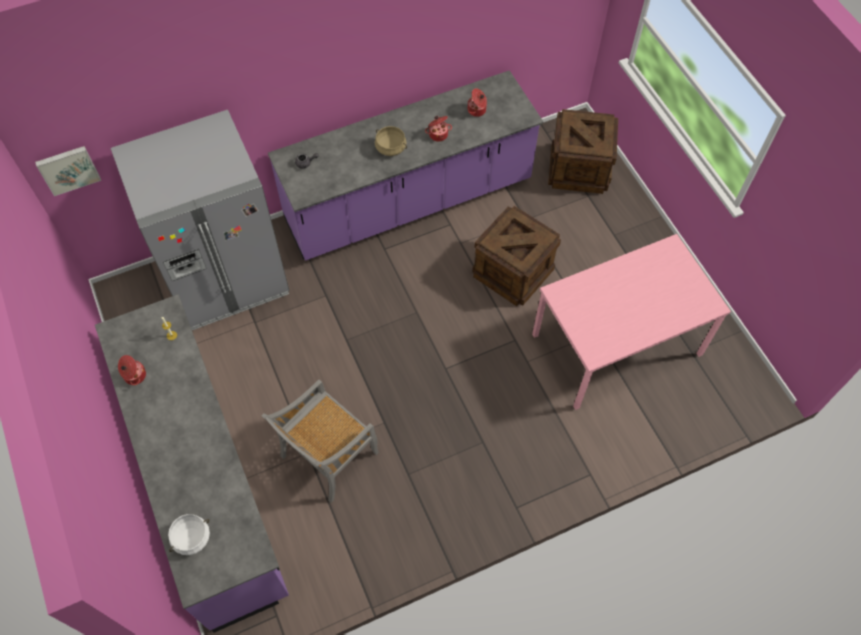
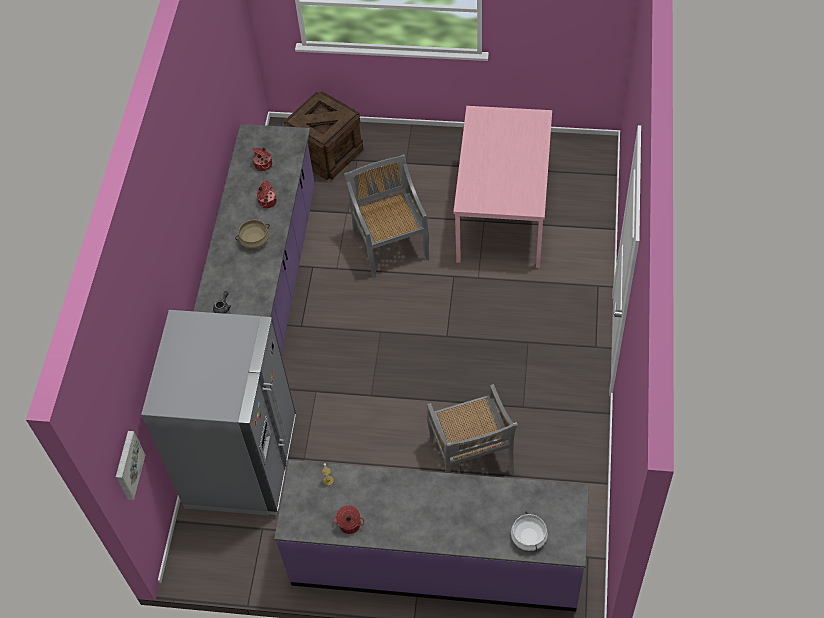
camera: 55 degrees left, 5 degrees down
(513, 271) = (390, 245): crate -> grey chair

